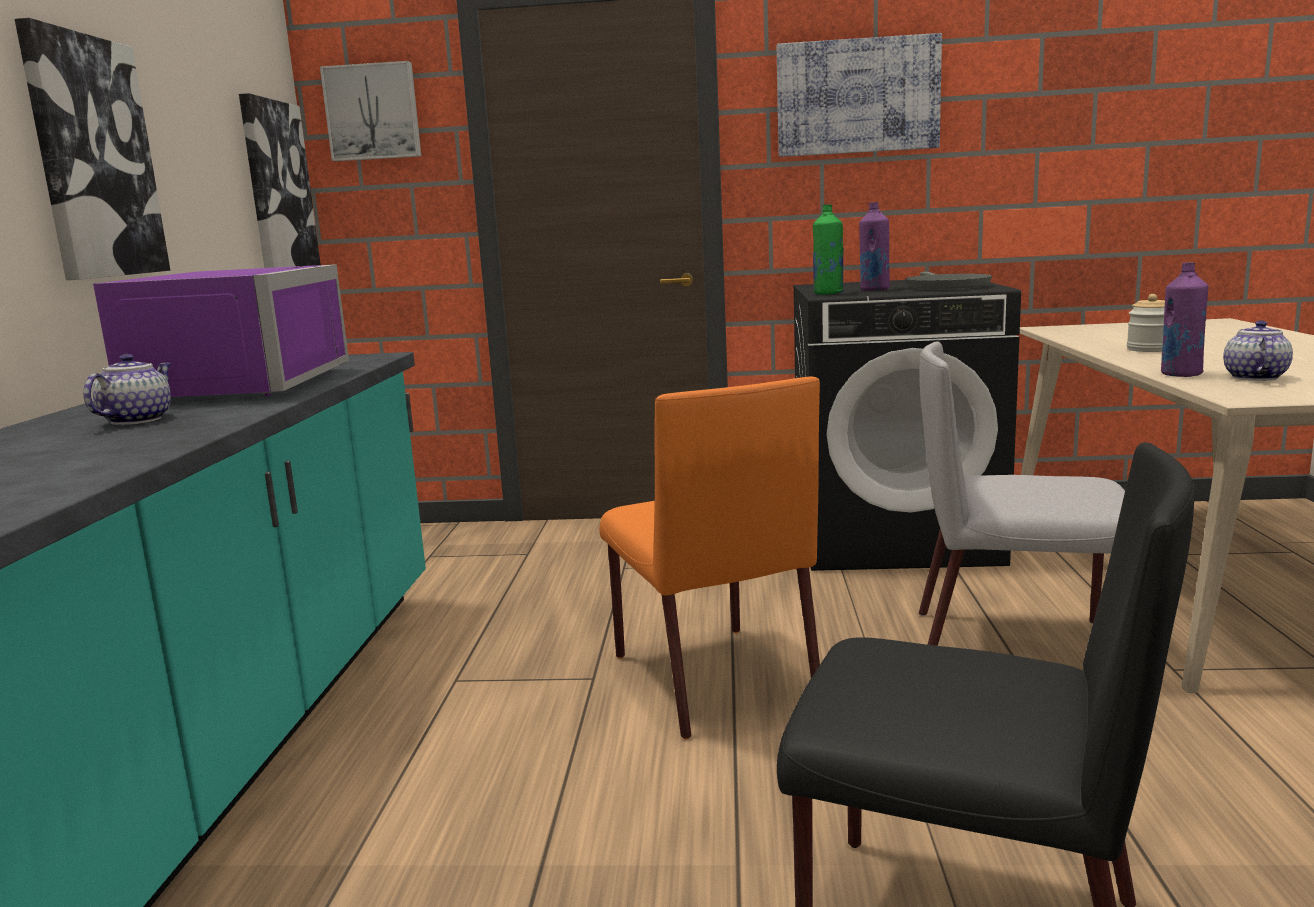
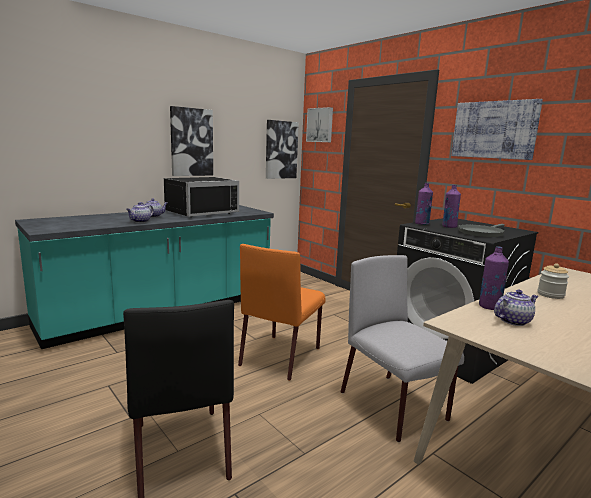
camera: 45 degrees right, 0 degrees up
(172, 435) = (140, 221): none -> teapot
(228, 386) = (199, 212): purple microwave -> black microwave
(828, 294) = (422, 224): green bottle -> purple bottle

